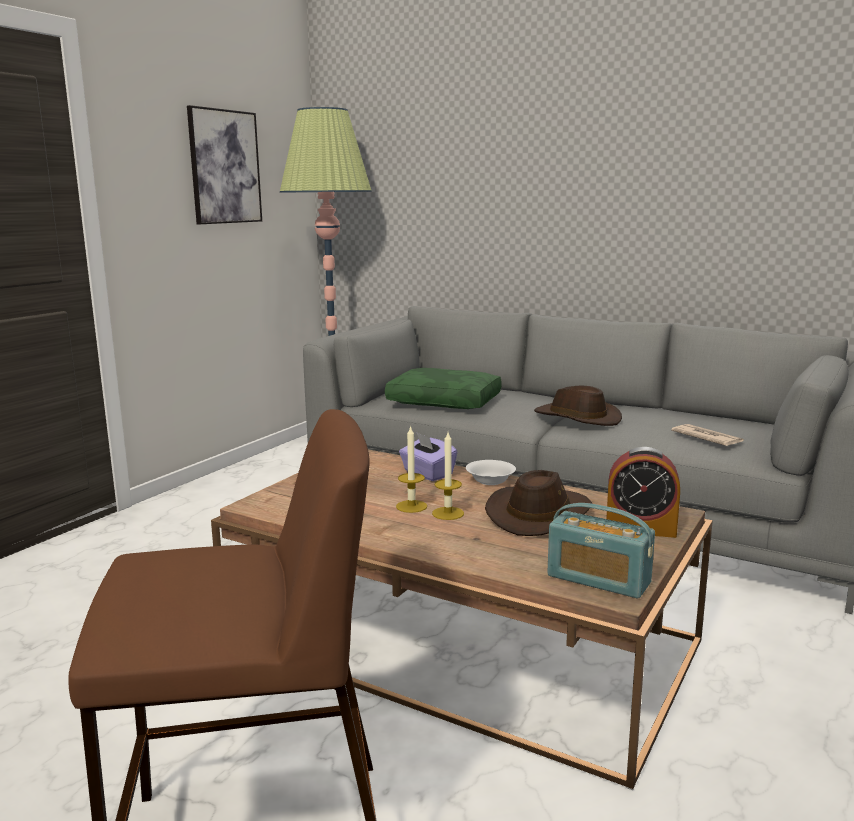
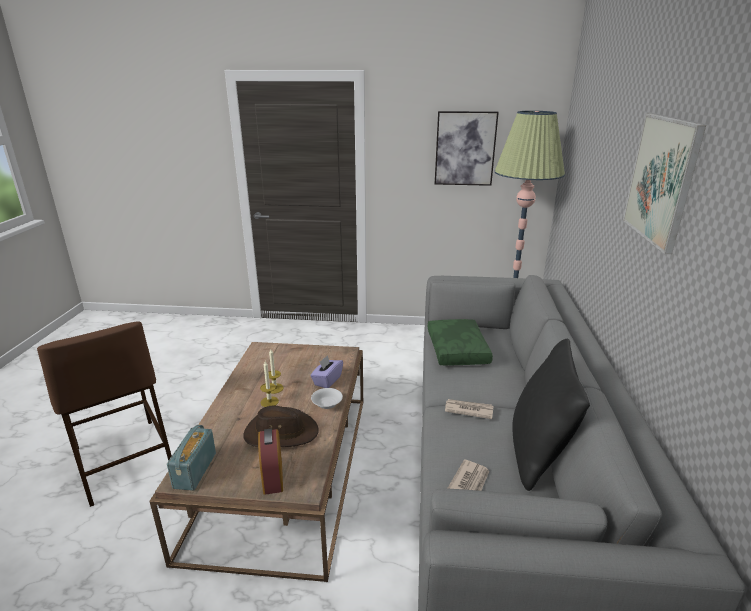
camera: 65 degrees right, 10 degrees up
(577, 418) = (468, 410): brown hat -> newspaper
(616, 131) = (661, 180): none -> picture
(666, 411) = (538, 453): none -> black pillow

